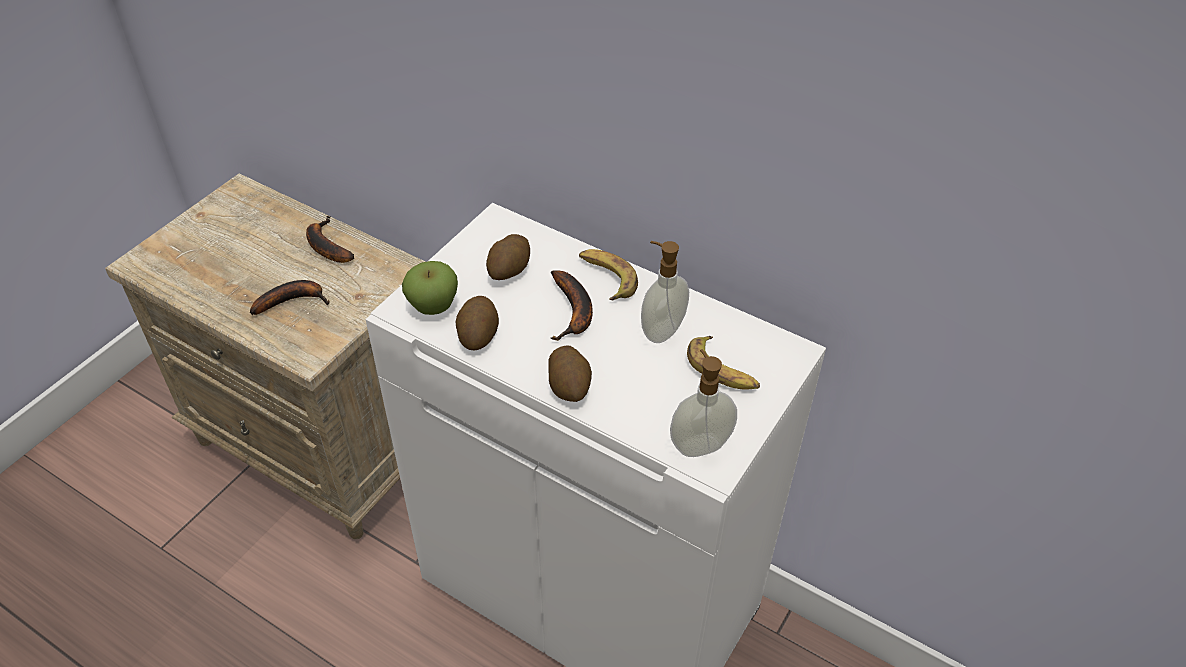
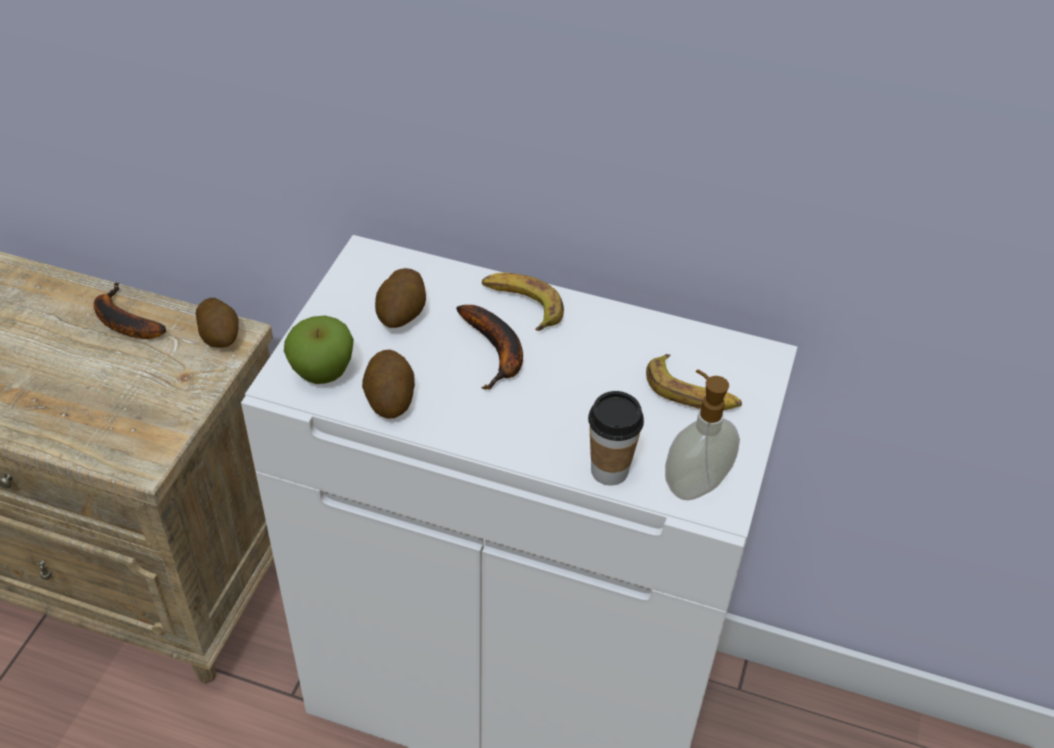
camera: 15 degrees left, 0 degrees up
(293, 300) = (101, 396): banana -> none
(570, 386) = (521, 442): potato -> potato (220, 336)
(633, 422) = (609, 471): none -> cup
(661, 330) = (606, 357): soap dispenser -> none

